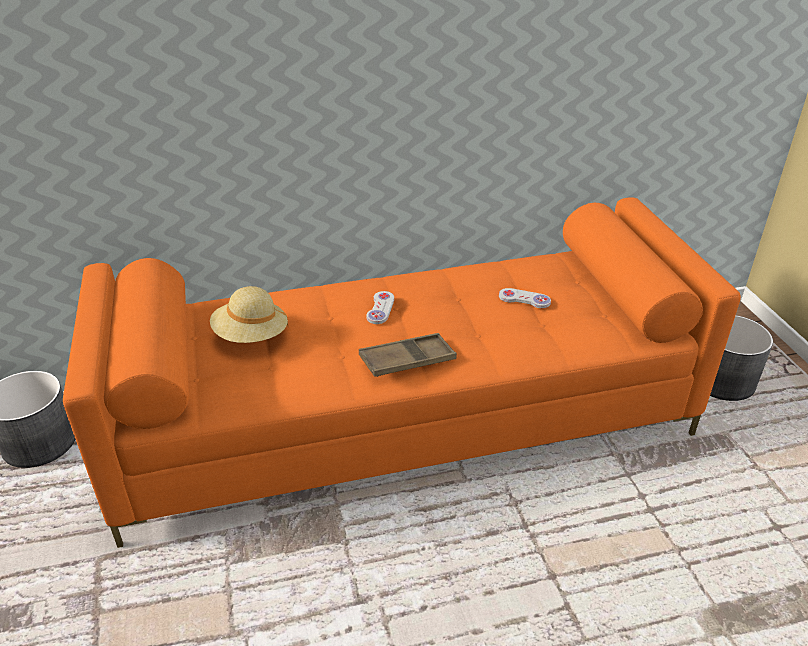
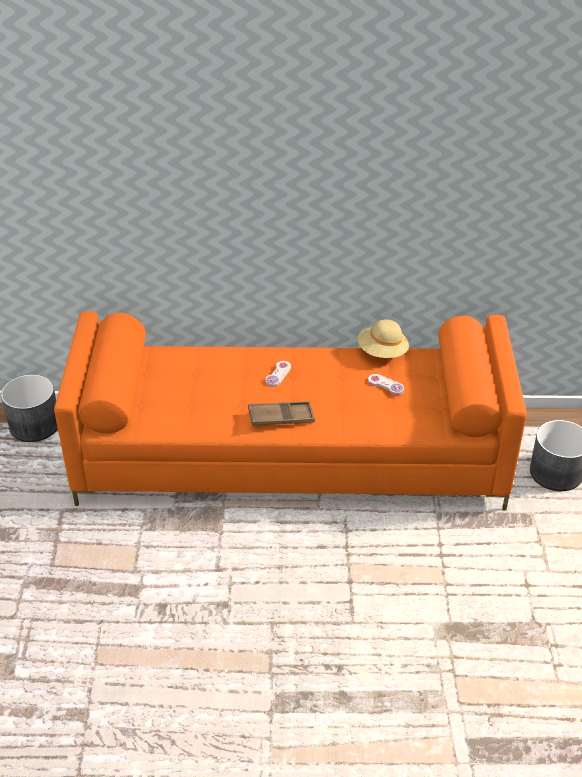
camera: 15 degrees right, 5 degrees up
(251, 336) = (182, 380): beige hat -> beige hat (382, 352)

